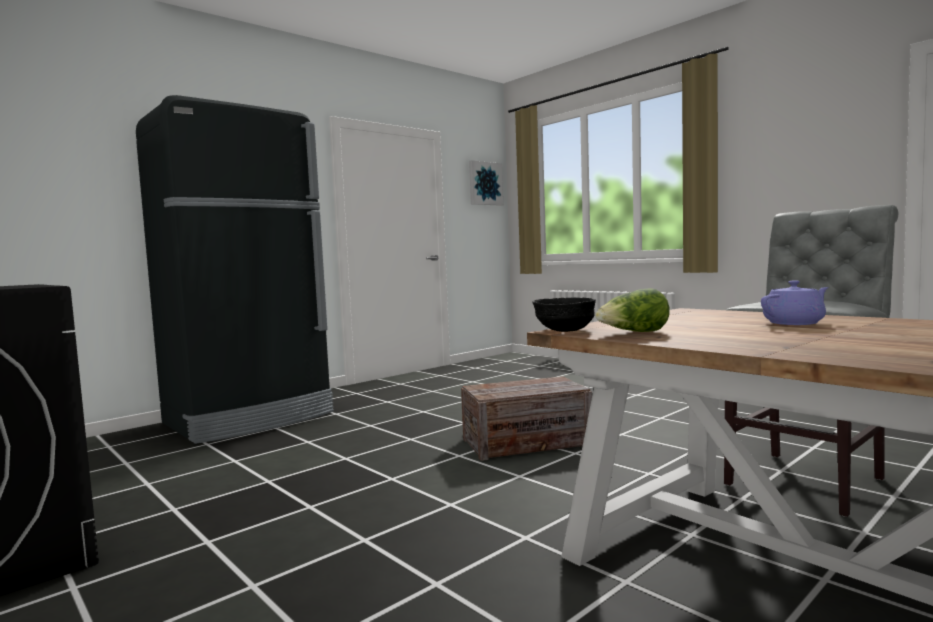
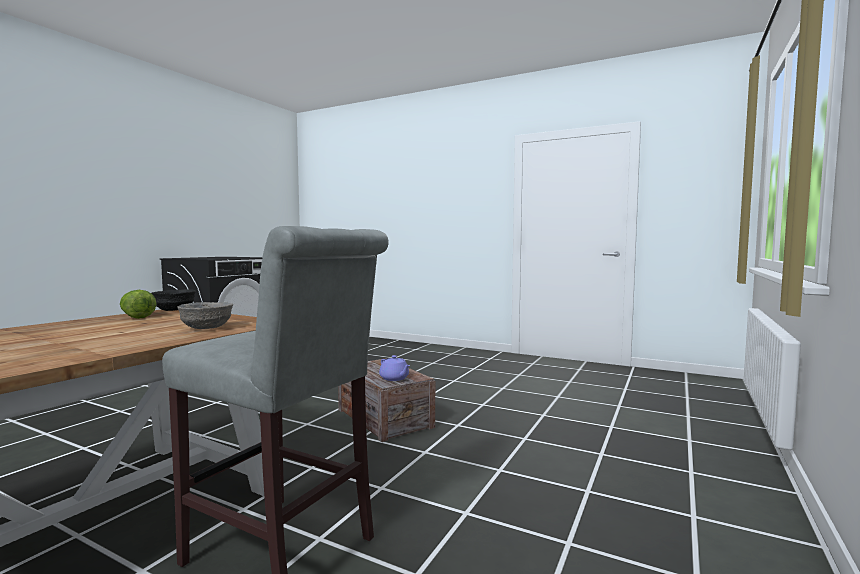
camera: 70 degrees right, 0 degrees up
(250, 418) = (410, 350): black fridge -> none
(485, 183) = (713, 168): picture -> none
(731, 315) = (206, 328): none -> grey bowl
(795, 323) = (123, 336): purple teapot -> purple teapot (394, 378)

